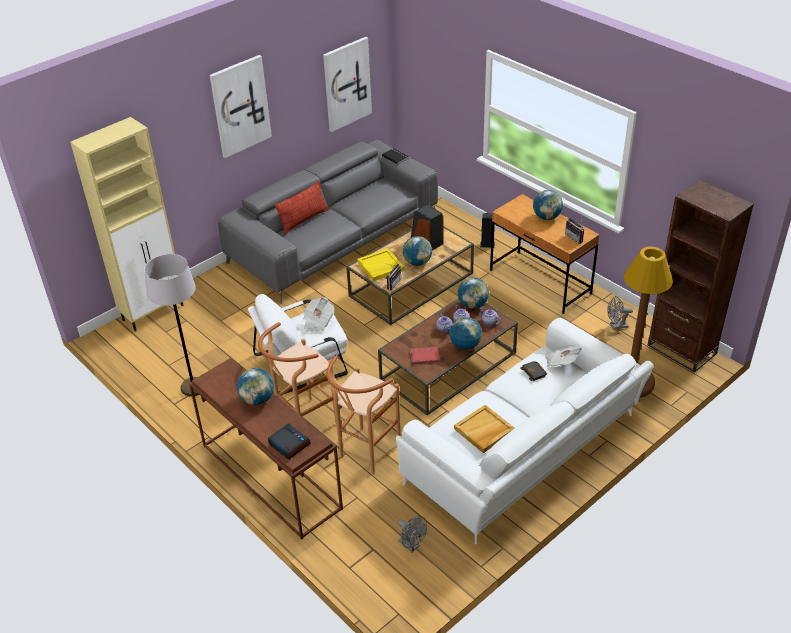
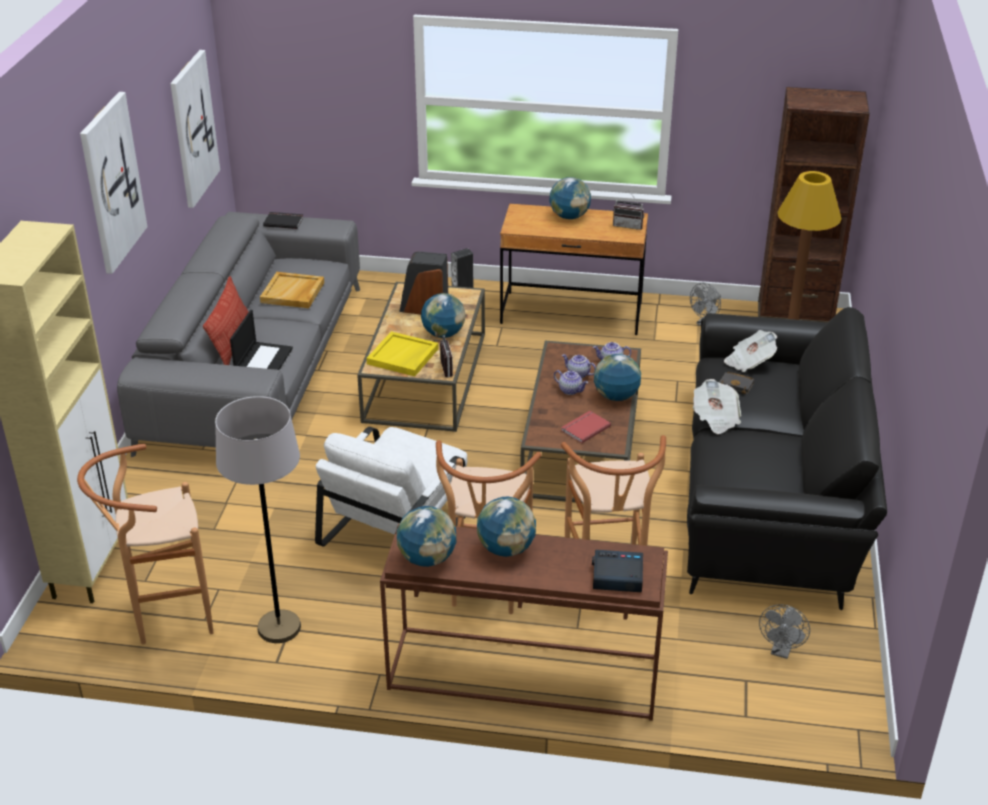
camera: 40 degrees left, 5 degrees down
(154, 354) = (164, 617): none -> brown stool
(306, 237) = (263, 360): none -> laptop
(317, 322) = (409, 449): newspaper -> newspaper (716, 418)
(412, 545) = (781, 651): grey fan -> grey fan turned 105 degrees clockwise
(472, 305) = (568, 351): globe -> globe (427, 558)
(484, 431) = (764, 467): beige tray -> beige tray (293, 293)
(523, 452) = (771, 491): white sofa -> black sofa

